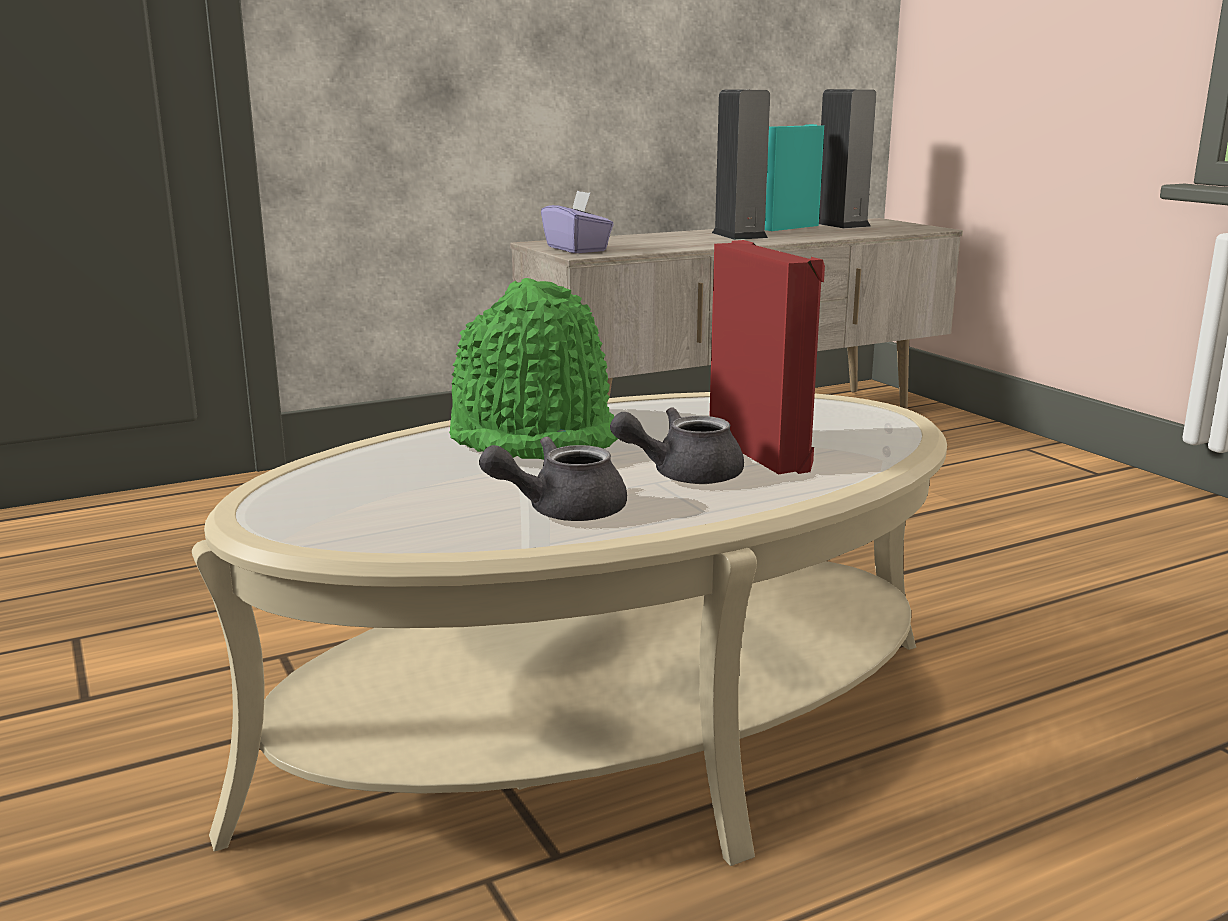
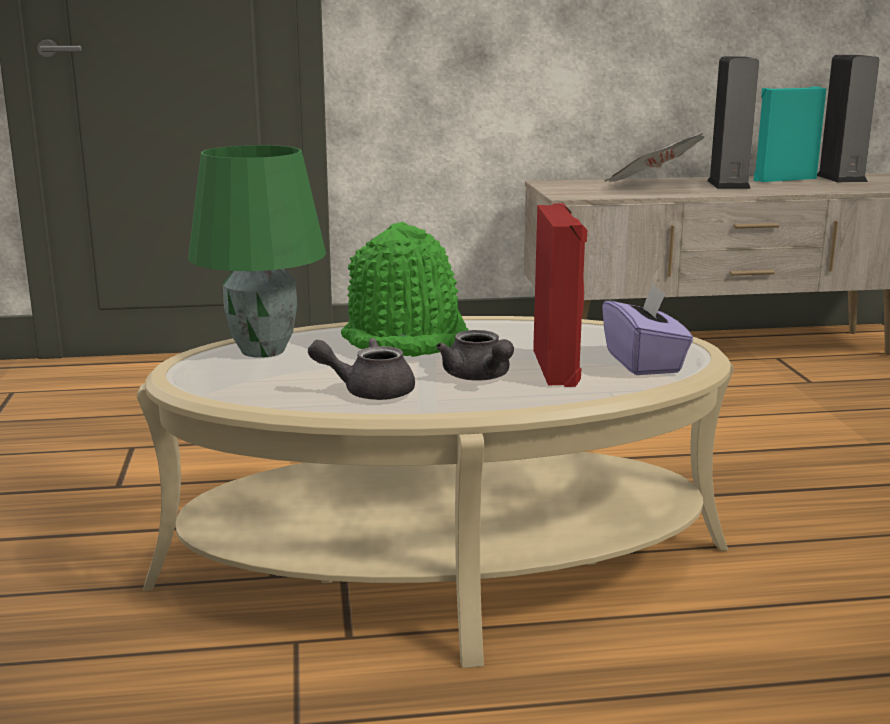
camera: 20 degrees right, 0 degrees up
(352, 474) = (261, 351): none -> green table lamp
(577, 249) = (569, 190): purple tissue box -> purple tissue box (644, 362)
(661, 241) = (651, 186): none -> newspaper
(683, 475) = (479, 378): grey teapot -> grey teapot turned 120 degrees counterclockwise

